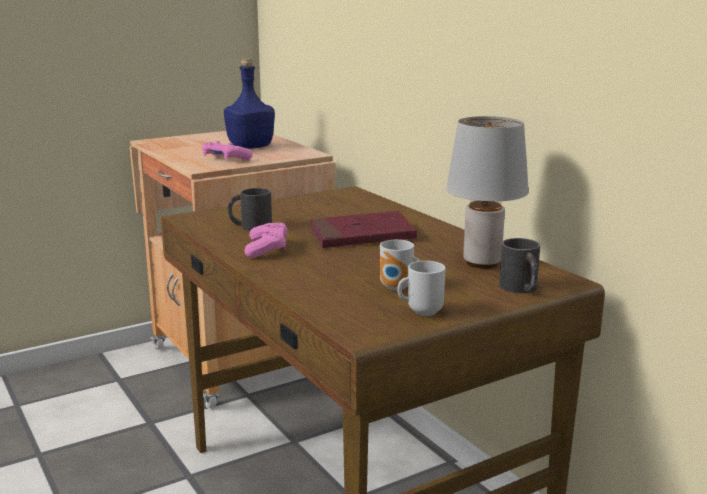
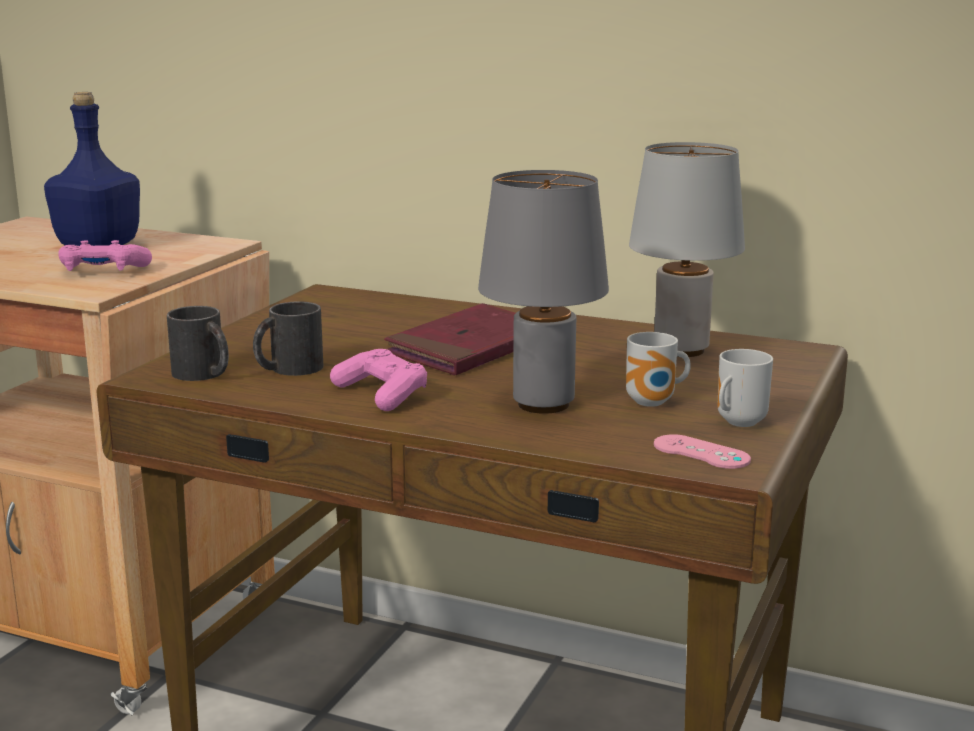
camera: 35 degrees left, 0 degrees up
(334, 274) = (542, 405): none -> grey table lamp
(363, 322) = (701, 452): none -> pink game controller
(521, 289) = (781, 370): black mug -> black mug (205, 374)

